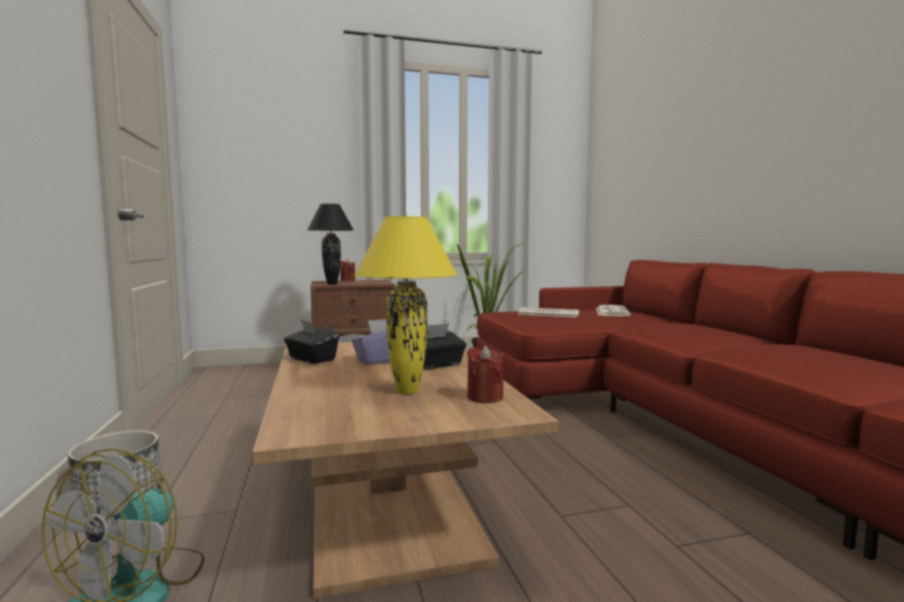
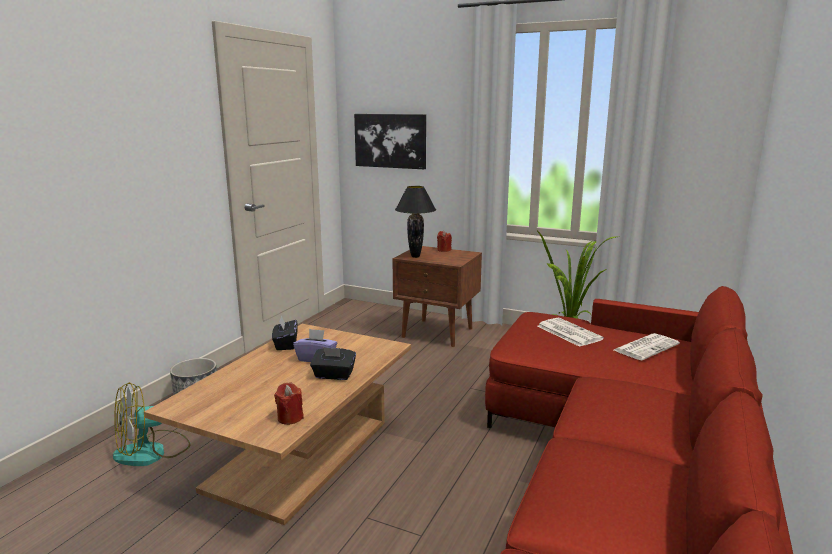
camera: 40 degrees right, 10 degrees up
(259, 169) = (390, 141): none -> picture
(407, 392) = (267, 396): yellow table lamp -> none

